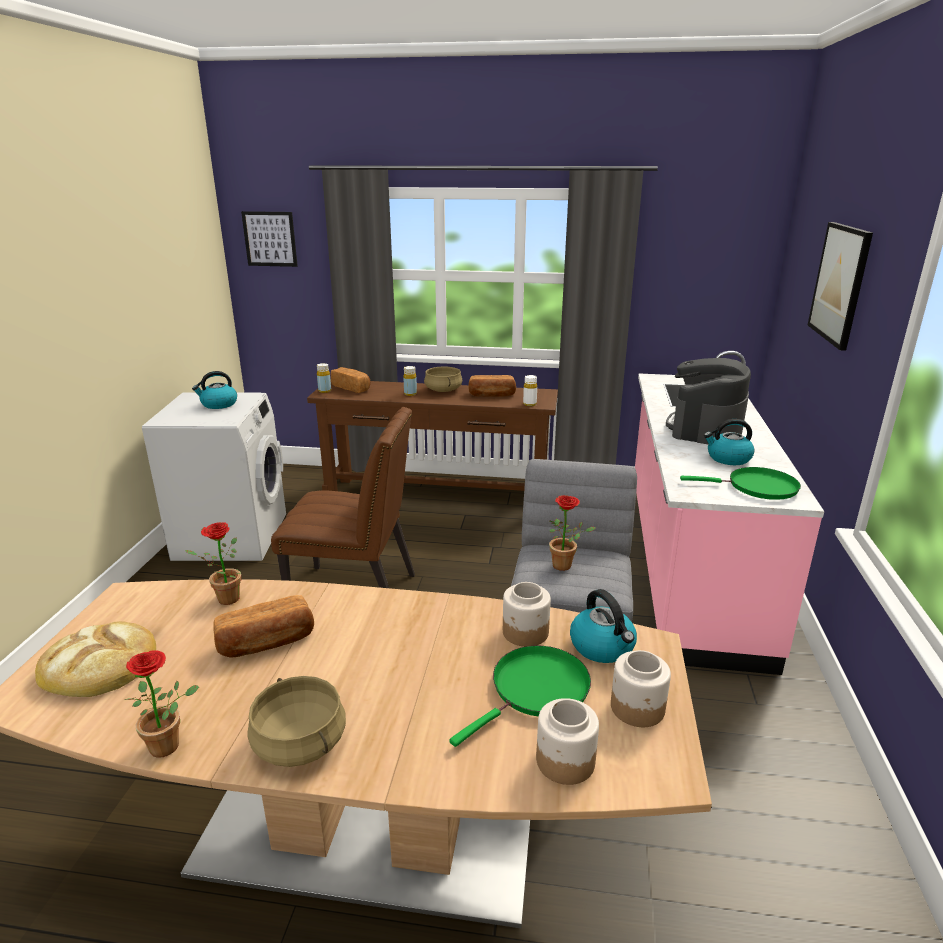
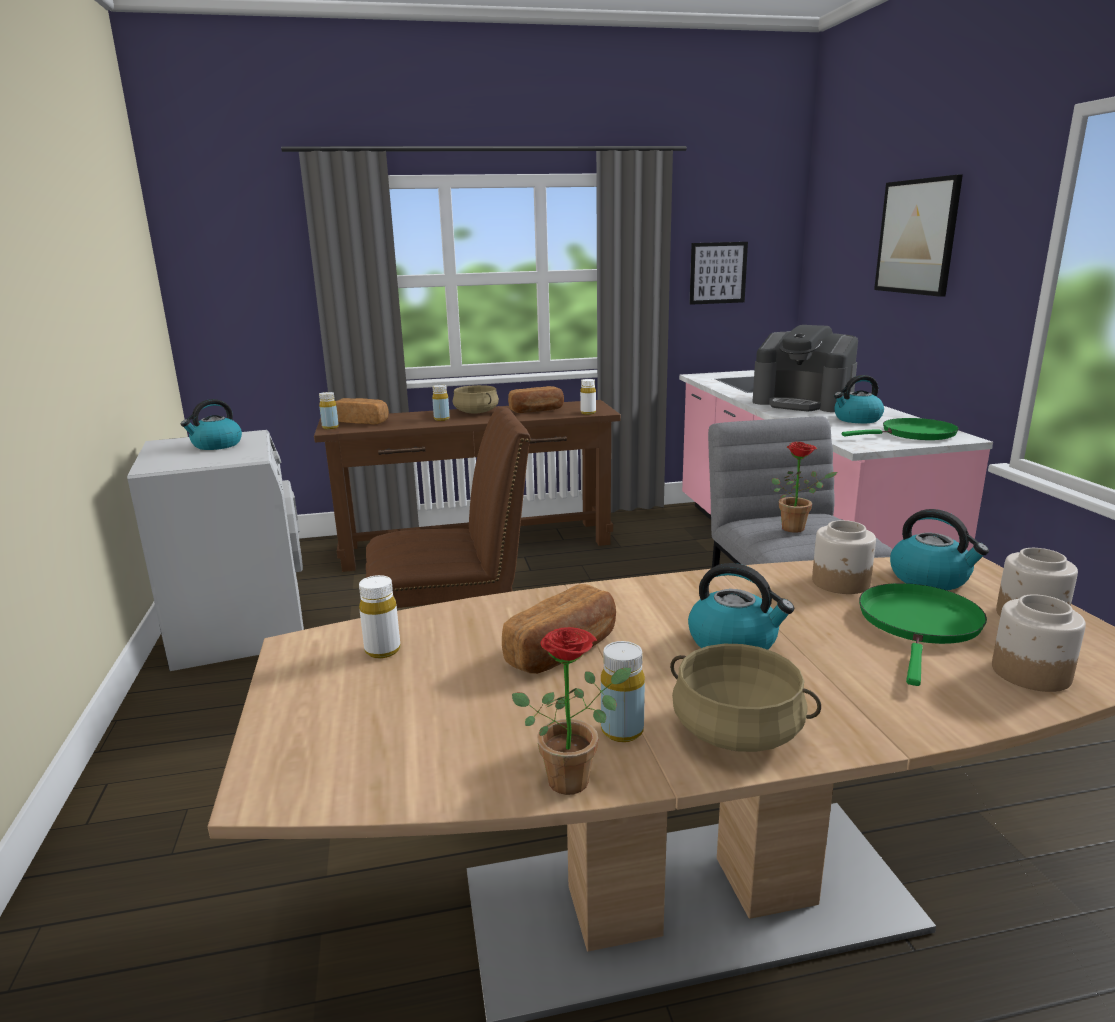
camera: 20 degrees left, 5 degrees down
(100, 665) = (358, 722): bread -> none
(164, 611) = (382, 650): none -> white bottle
(223, 600) = (451, 624): potted plant -> none
(233, 719) = (622, 731): none -> yellow bottle
(270, 239) = (223, 245): picture -> picture (718, 273)
(382, 667) = (734, 642): none -> kettle
(705, 428) = (803, 403): coffee machine -> coffee machine turned 60 degrees counterclockwise

